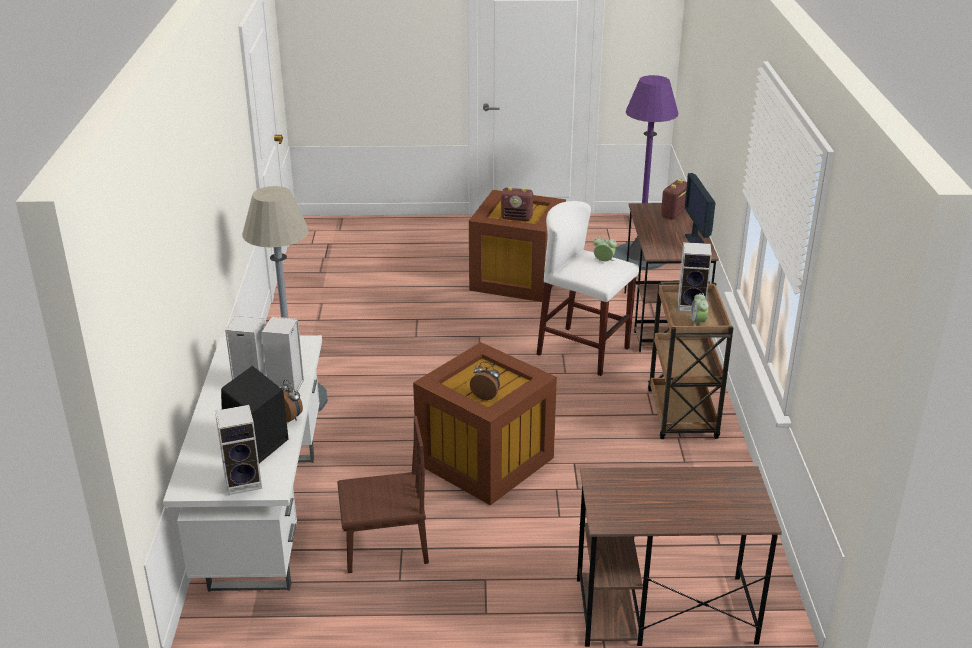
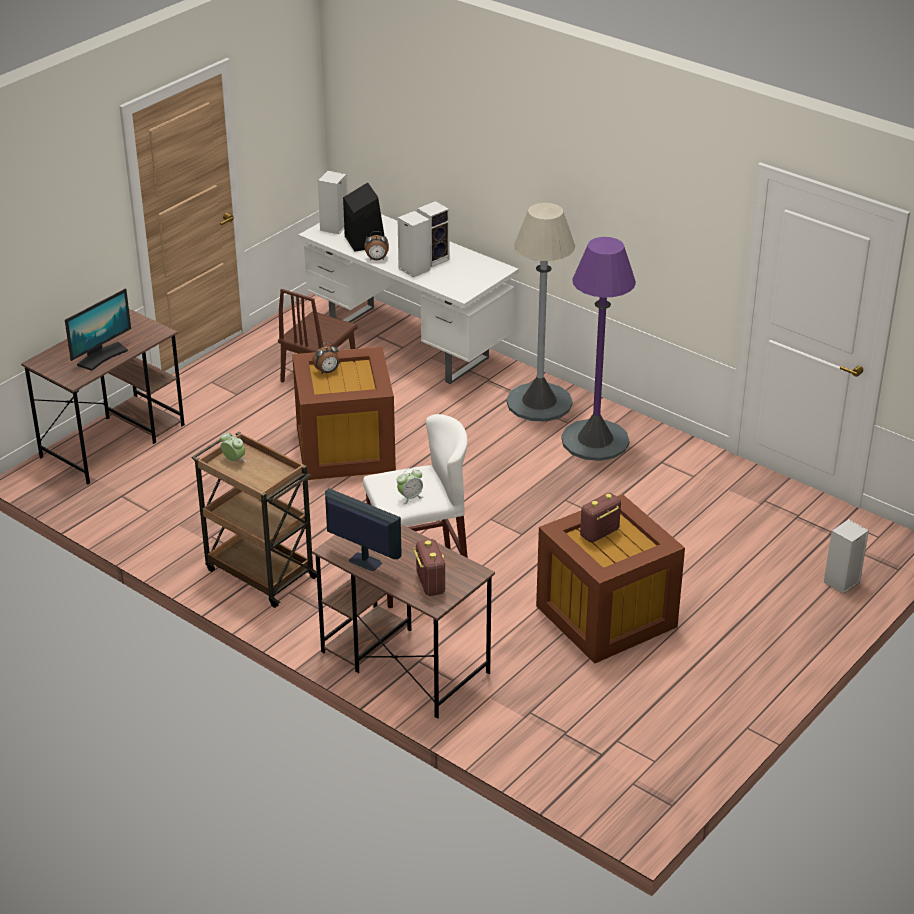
camera: 130 degrees right, 5 degrees up
(640, 256) = (551, 739): purple floor lamp -> purple floor lamp (595, 440)
(688, 485) = (102, 356): none -> monitor
(692, 305) = (259, 474): speaker -> speaker (841, 583)

